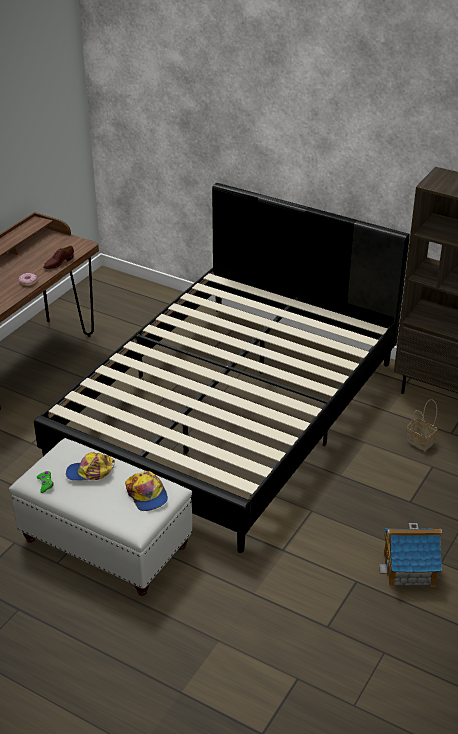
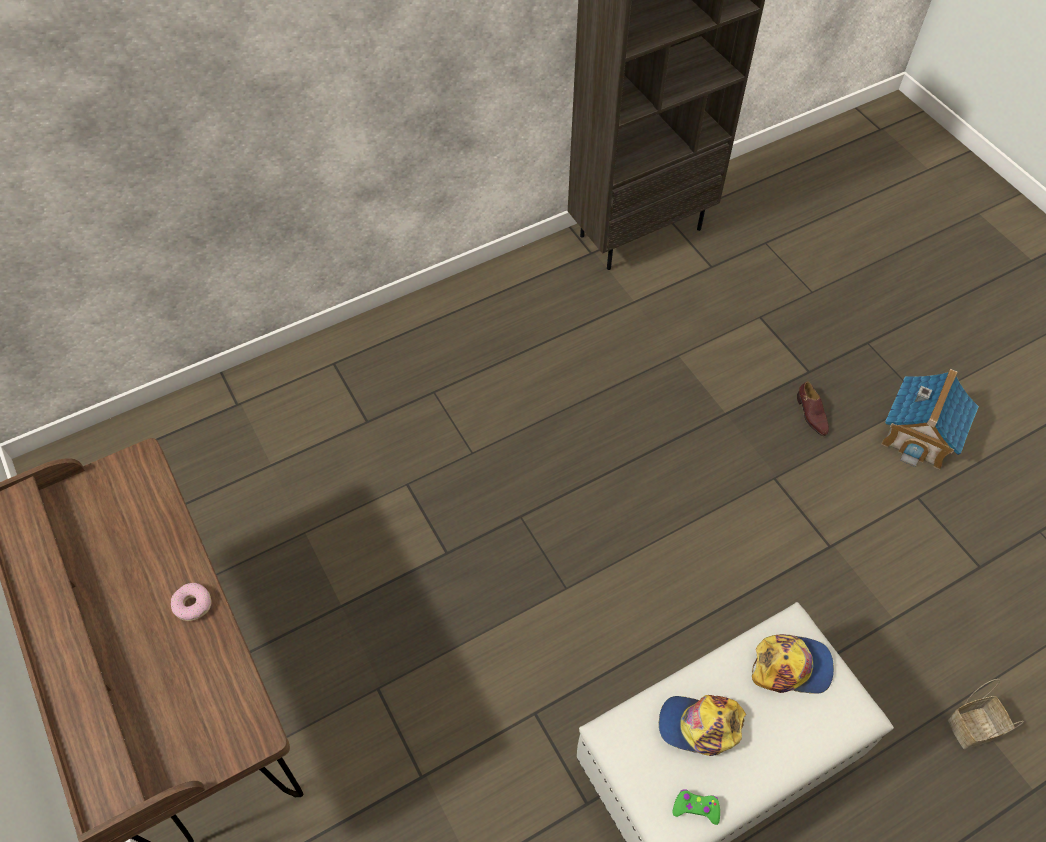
camera: 60 degrees left, 20 degrees up
(58, 263) = (168, 527): brown shoe -> brown shoe (811, 414)
(90, 472) = (700, 726): cap -> cap turned 75 degrees clockwise
(230, 411) = (523, 468): black bed -> none
(421, 441) = (710, 302): basket -> basket (974, 726)

